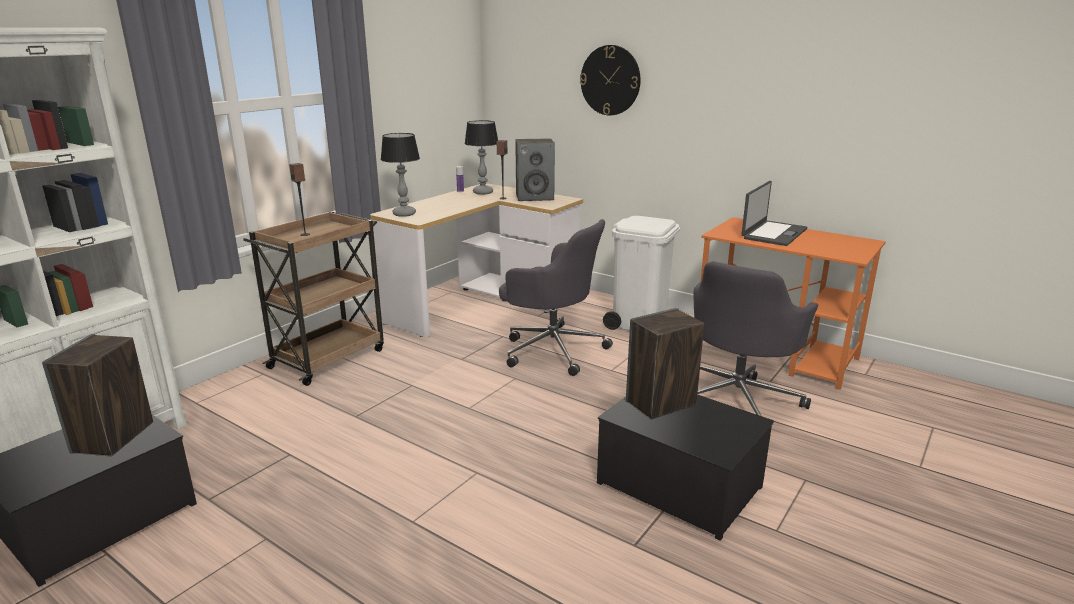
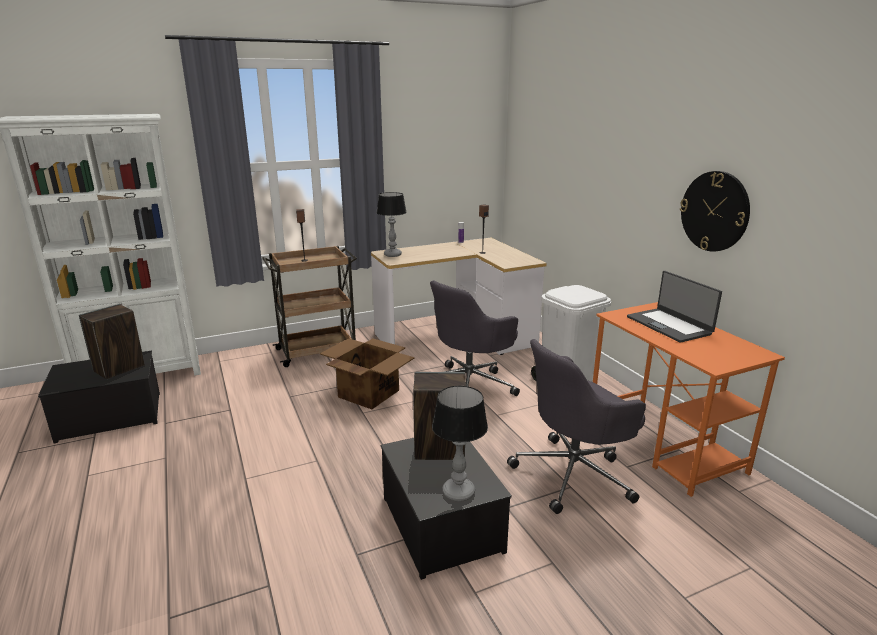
camera: 30 degrees right, 0 degrees up
(450, 386) = (368, 393): none -> cardboard box
(483, 192) = (475, 245): table lamp -> table lamp (459, 493)
(535, 197) = (508, 256): speaker -> none
(552, 349) = (470, 385): grey office chair -> grey office chair turned 75 degrees clockwise
(610, 80) = (582, 160): wall clock -> wall clock (714, 211)
(773, 233) = (669, 325): laptop -> laptop turned 90 degrees clockwise

